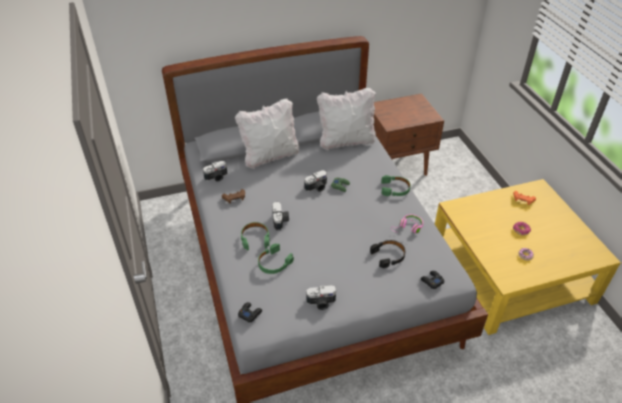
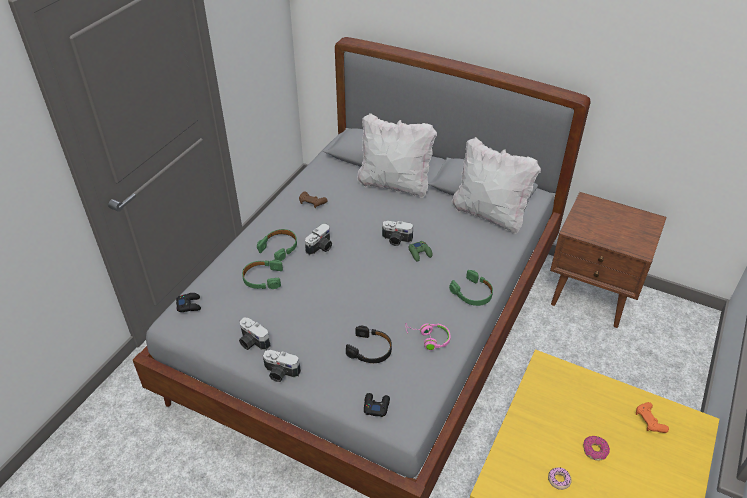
camera: 45 degrees right, 0 degrees up
(217, 177) = (323, 175): camera -> camera (280, 373)

